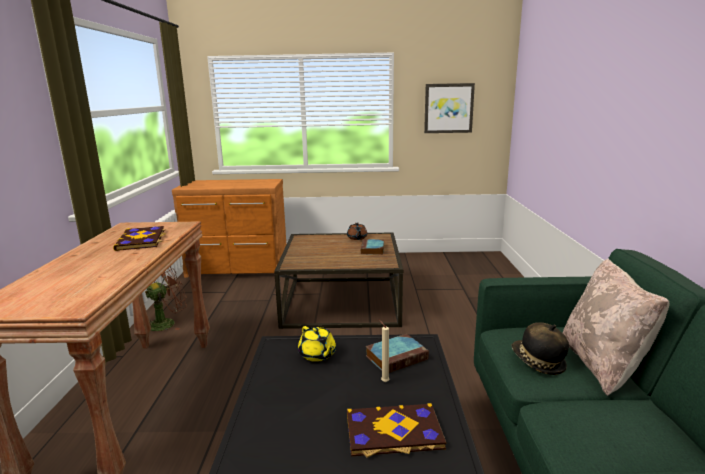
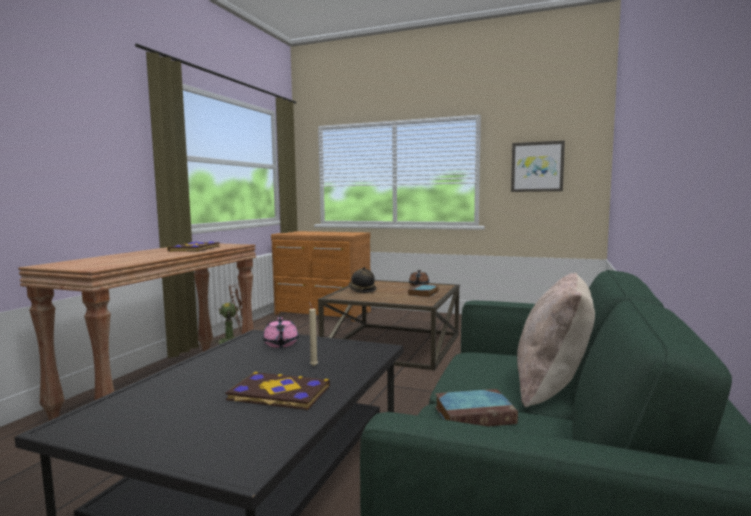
camera: 20 degrees right, 10 degrees down
(317, 355) = (280, 344): yellow teapot -> pink teapot
(397, 357) = (346, 354): book -> book (475, 414)
(537, 362) = (481, 376): hat -> hat (362, 291)

